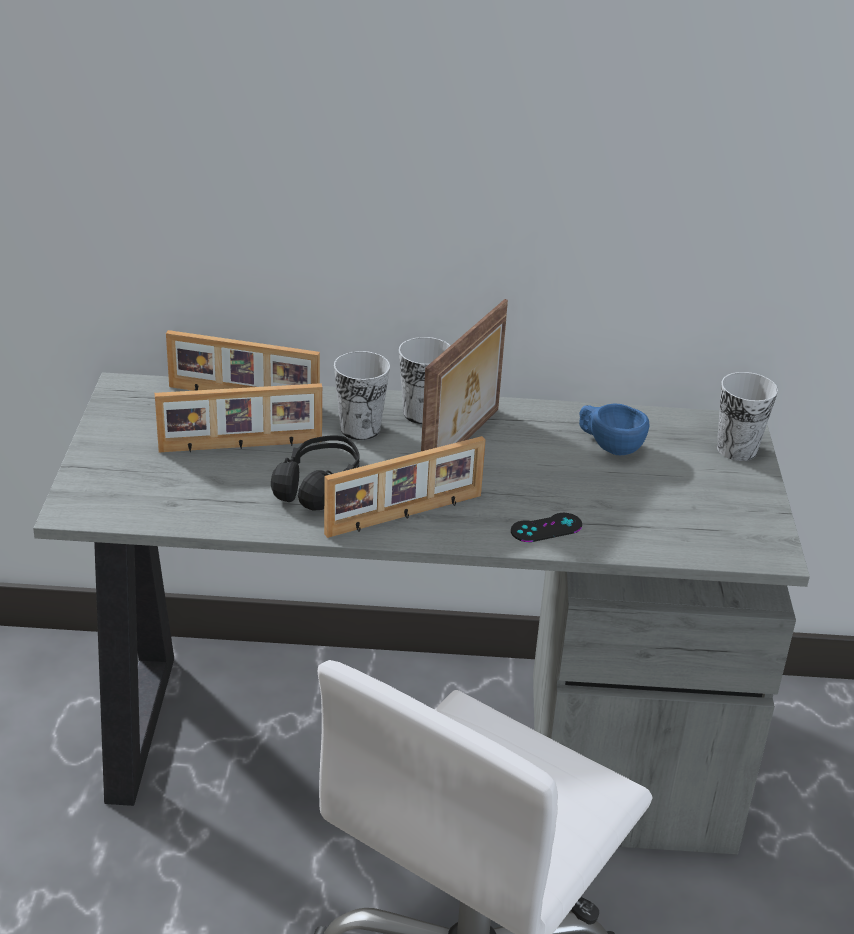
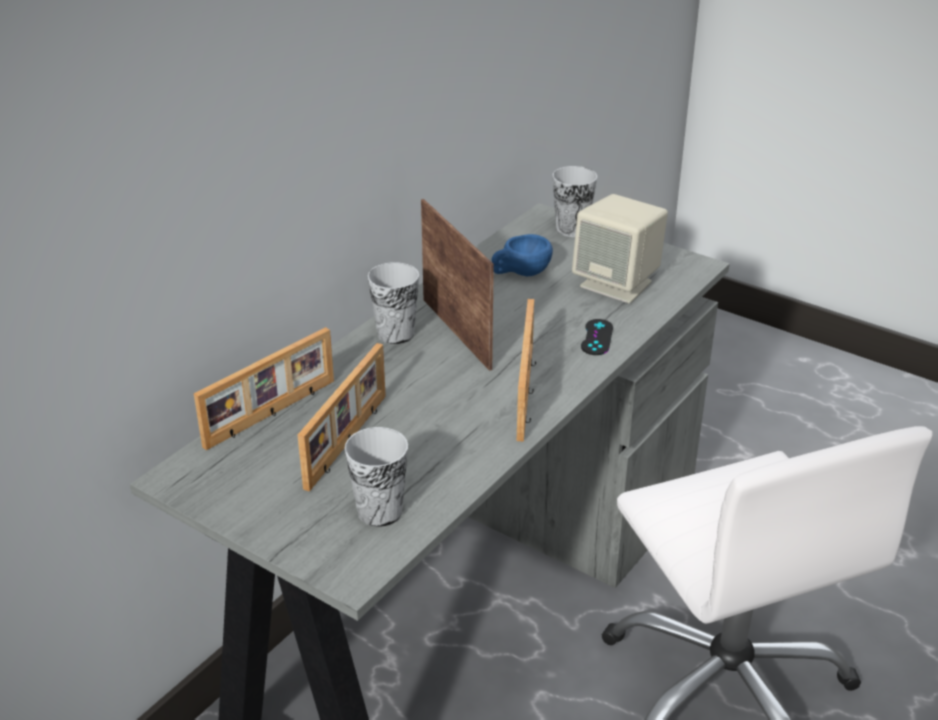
camera: 55 degrees left, 0 degrees up
(318, 485) = (446, 420): black headphones -> none
(360, 429) = (386, 371): cup -> cup (379, 511)
(663, 511) = (617, 284): none -> beige speaker

